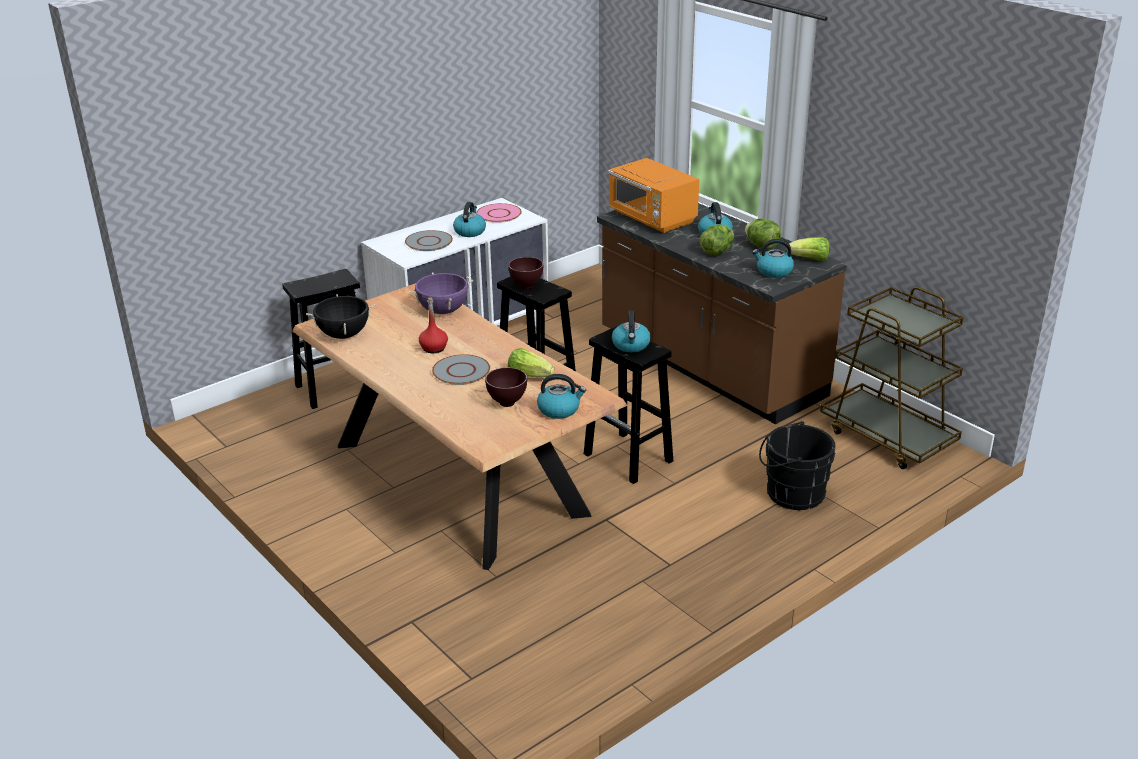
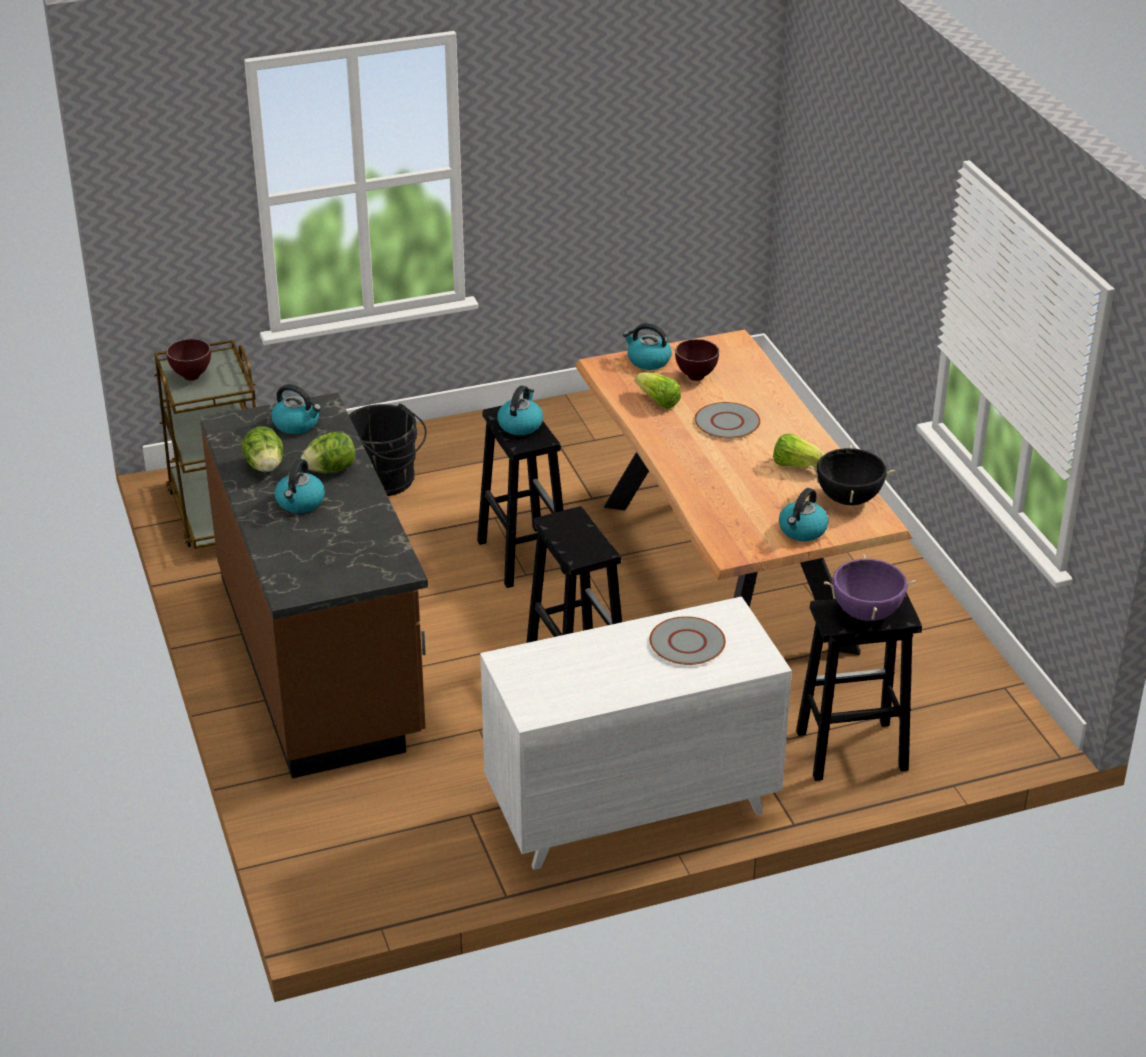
camera: 160 degrees left, 5 degrees up
(434, 348) = (746, 457): red bottle -> none
(443, 311) = (715, 509): purple cooking pot -> purple cooking pot (866, 613)
(470, 231) = (614, 652): kettle -> kettle (802, 531)
(499, 214) = (548, 684): pink plate -> none
(526, 286) = (585, 539): brown bowl -> brown bowl (190, 377)
(652, 218) = (354, 552): orange microwave -> none
(810, 259) = (234, 432): lettuce -> lettuce (797, 466)

